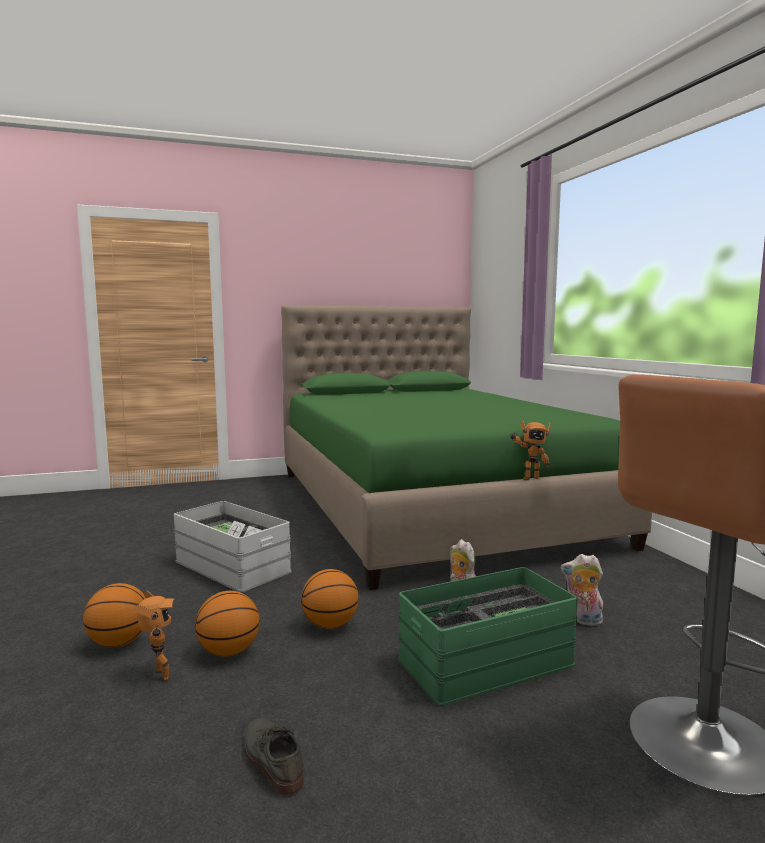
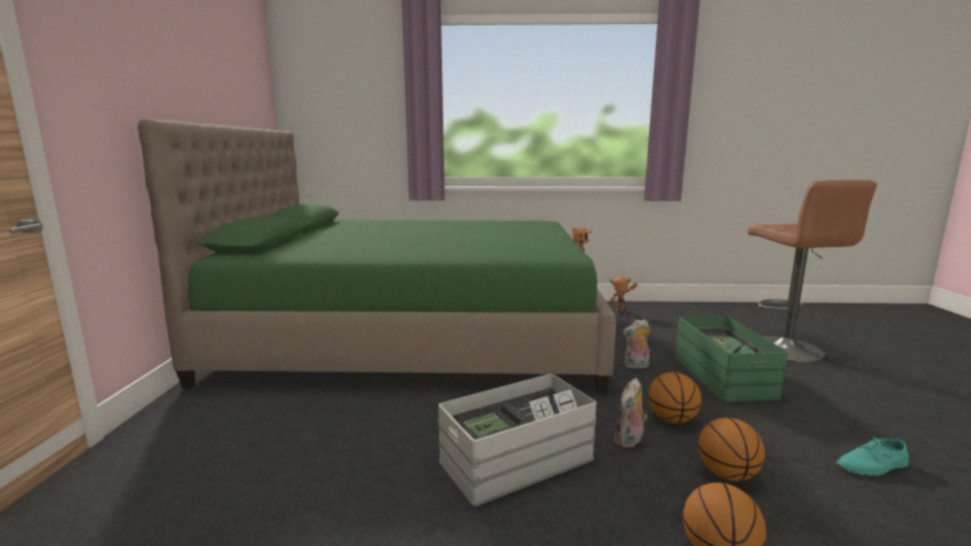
camera: 70 degrees left, 5 degrees up
(159, 677) = (785, 520): toy robot -> toy robot (621, 311)
(271, 759) = (872, 466): grey shoe -> turquoise shoe
(581, 621) = (666, 341): plush toy -> plush toy (629, 441)

